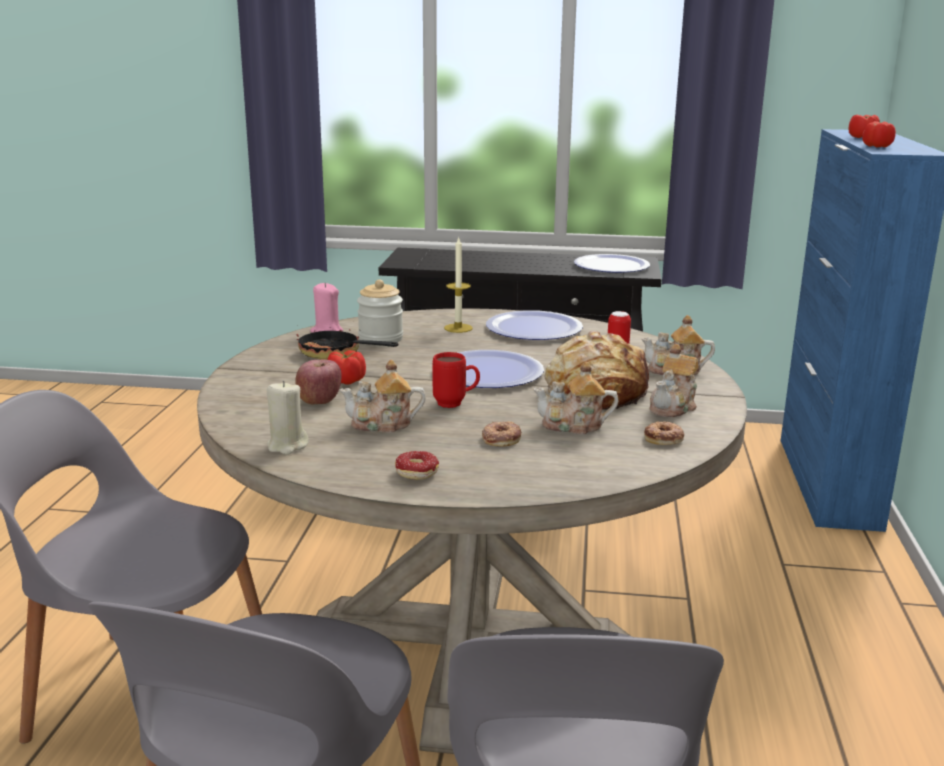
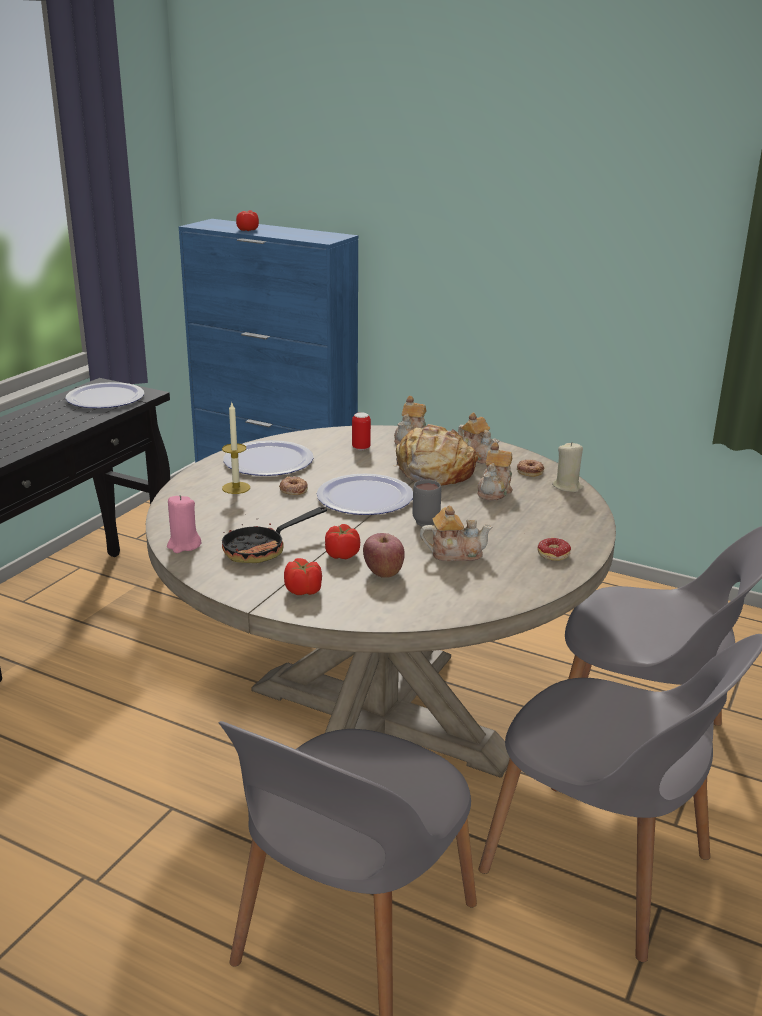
camera: 70 degrees left, 5 degrees up
(287, 445) = (479, 596): beige candle -> beige candle (567, 487)
(380, 339) = (234, 524): jar -> none
(383, 424) = (455, 553): teapot -> teapot turned 105 degrees counterclockwise
(456, 404) = (428, 520): red mug -> grey mug
(501, 438) = (505, 517): donut -> donut (293, 489)
(877, 146) = (299, 237): tomato -> tomato (303, 590)

